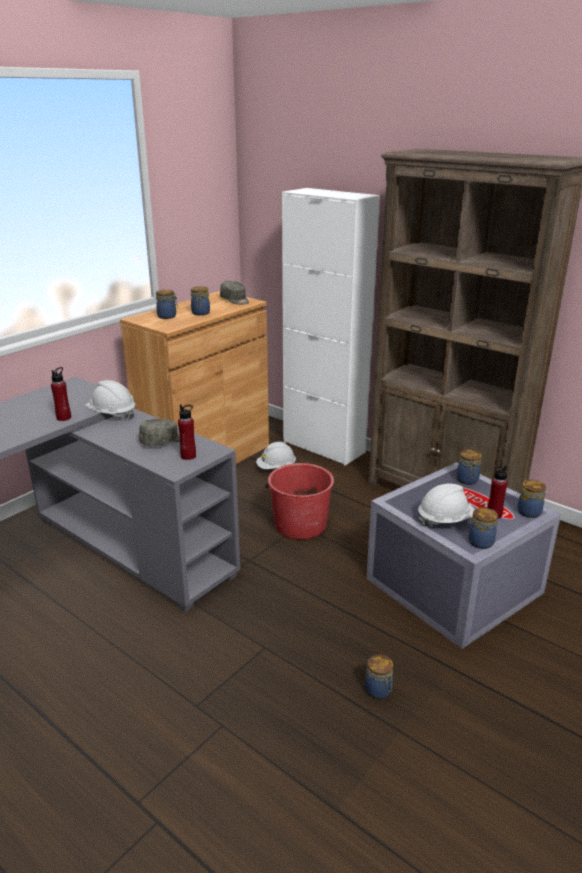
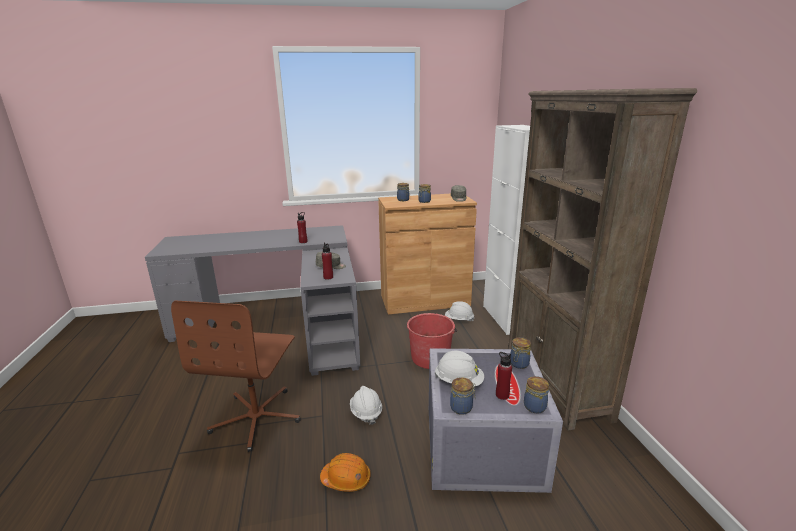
camera: 40 degrees right, 5 degrees down
(112, 414) = (332, 247): white hard hat -> white hard hat (366, 412)
(186, 697) = (257, 417): none -> brown office chair
(379, 691) = (346, 479): jar -> orange hard hat

